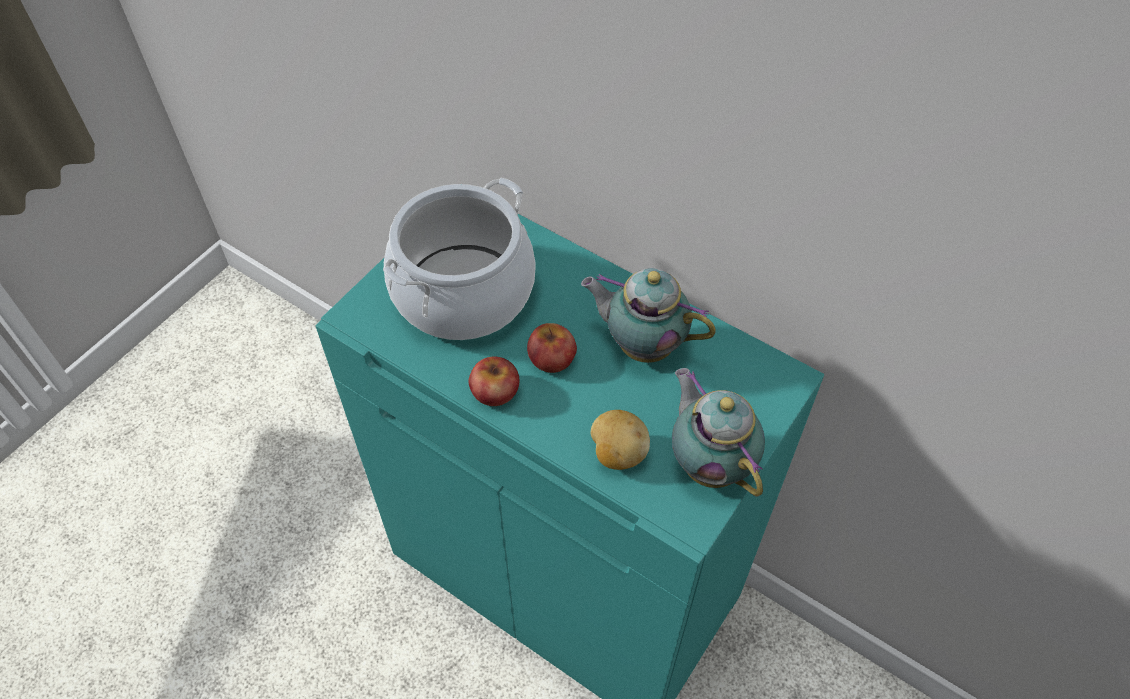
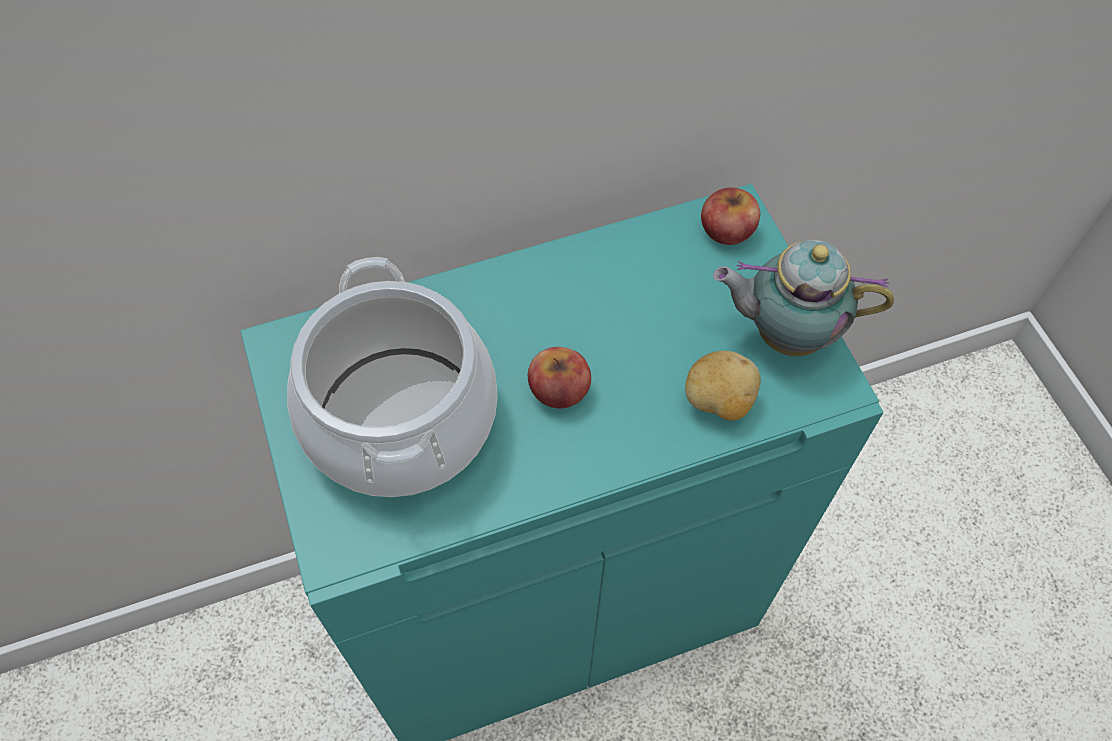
camera: 55 degrees left, 5 degrees up
(495, 391) = (559, 466): apple -> apple (727, 229)
(642, 345) = (606, 300): teapot -> none

